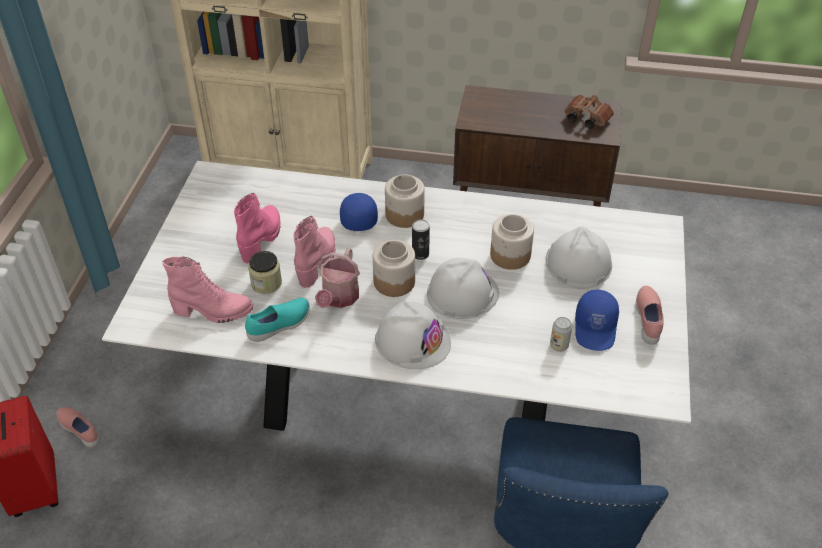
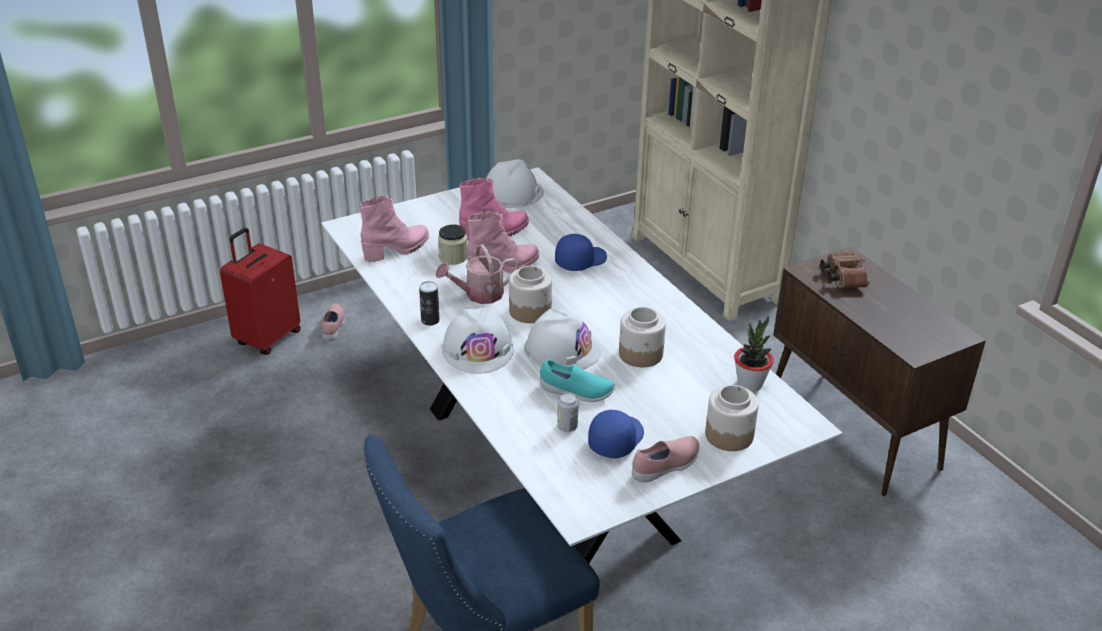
camera: 50 degrees right, 10 degrees down
(213, 312) = (397, 250): pink boot -> pink boot turned 90 degrees counterclockwise
(280, 326) = (418, 283): turquoise shoe -> turquoise shoe (576, 392)
(404, 214) = (613, 280): jar -> jar (729, 435)
(420, 254) = (578, 309): can -> can (430, 320)
(578, 263) = (683, 395): white hard hat -> white hard hat (512, 193)
(585, 119) = (918, 330): brown binoculars -> brown binoculars (842, 277)
(596, 224) = (750, 384): none -> potted plant
(596, 328) = (615, 439): blue cap -> blue cap turned 150 degrees clockwise

